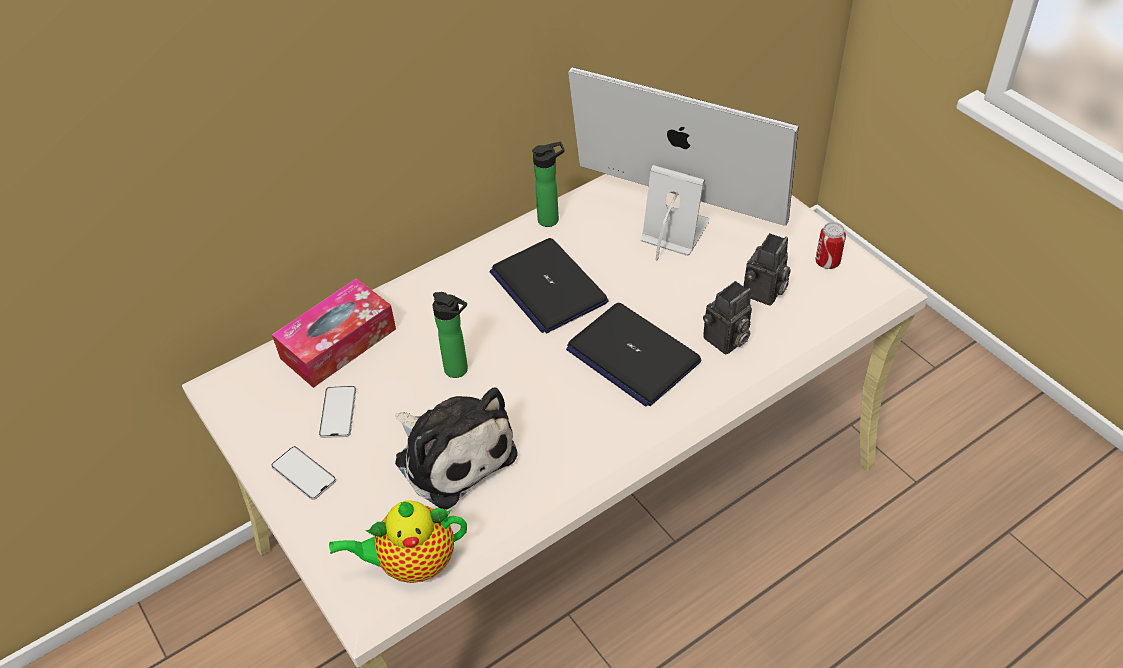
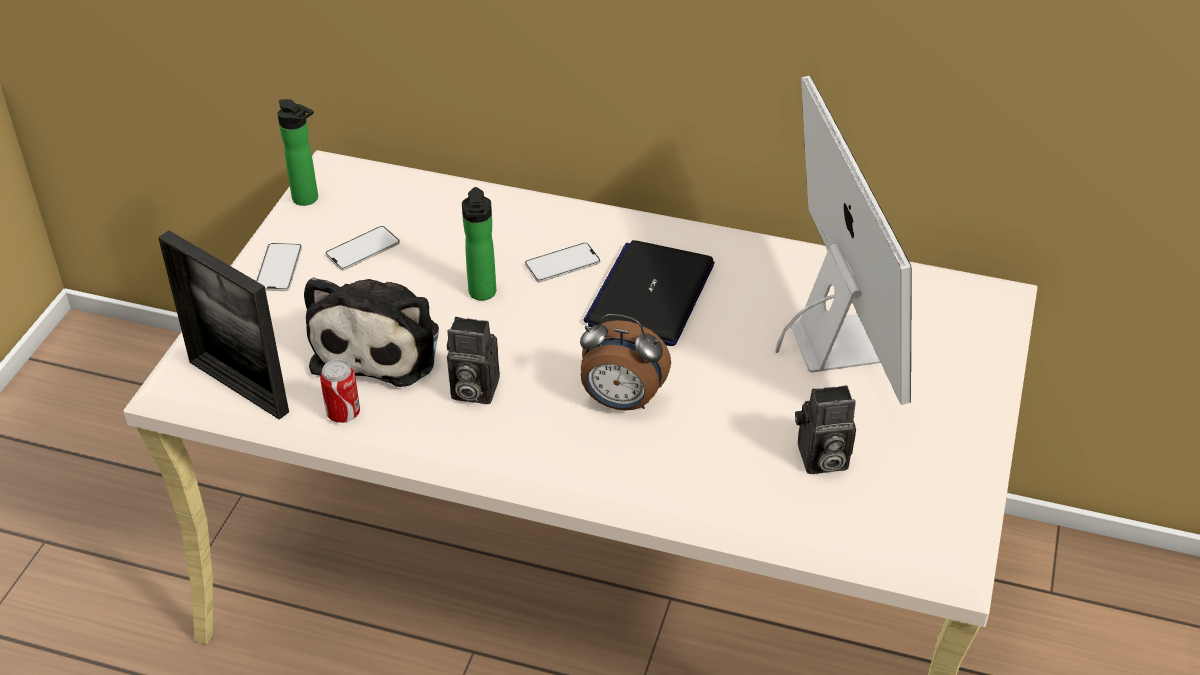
camera: 50 degrees right, 5 degrees down
(338, 343) = (440, 204): tissue box -> none
(412, 563) = (238, 386): teapot -> picture frame
(471, 313) = (562, 263): none -> phone
(551, 219) = (747, 248): bottle -> bottle (308, 199)
(632, 355) = (621, 402): laptop -> alarm clock
(726, 341) = (715, 463): camera -> camera (471, 390)
(827, 262) = (929, 490): can -> can (343, 413)

